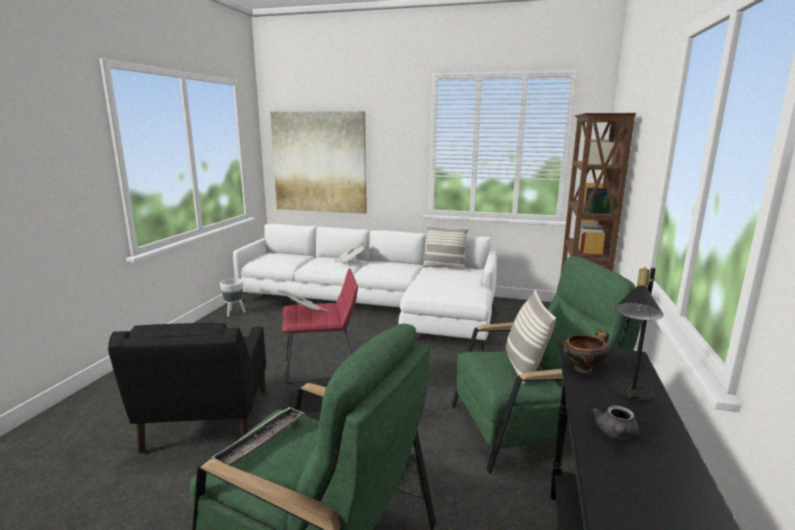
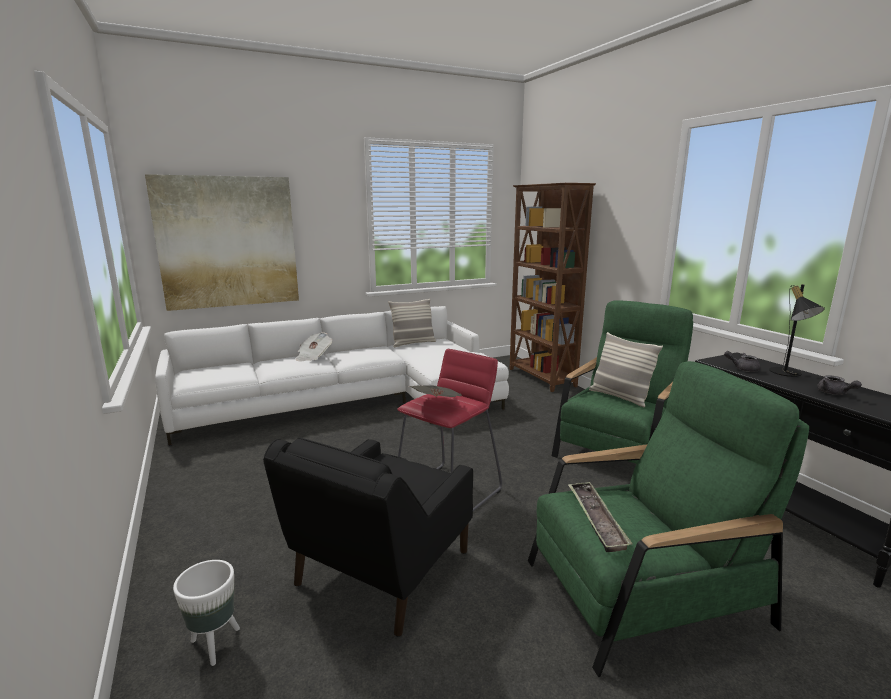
camera: 40 degrees left, 0 degrees up
(206, 421) = (380, 571): black armchair -> black armchair turned 75 degrees clockwise
(234, 313) = (189, 459): white planter -> white planter (215, 644)
(583, 368) = (742, 368): bowl -> grey teapot

